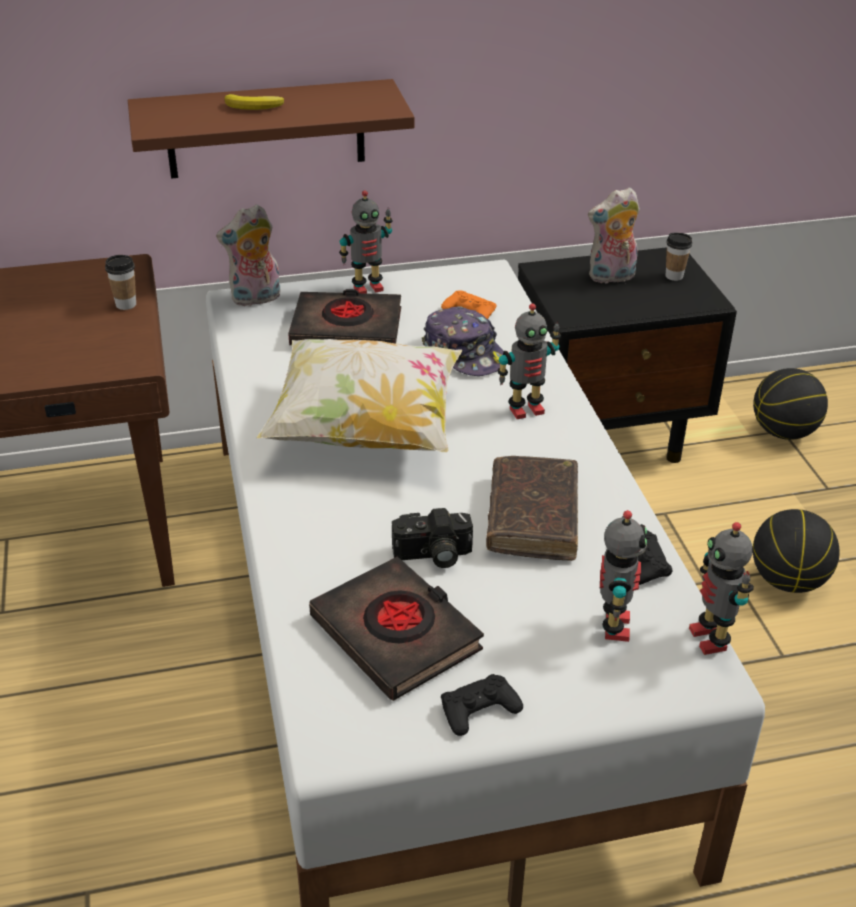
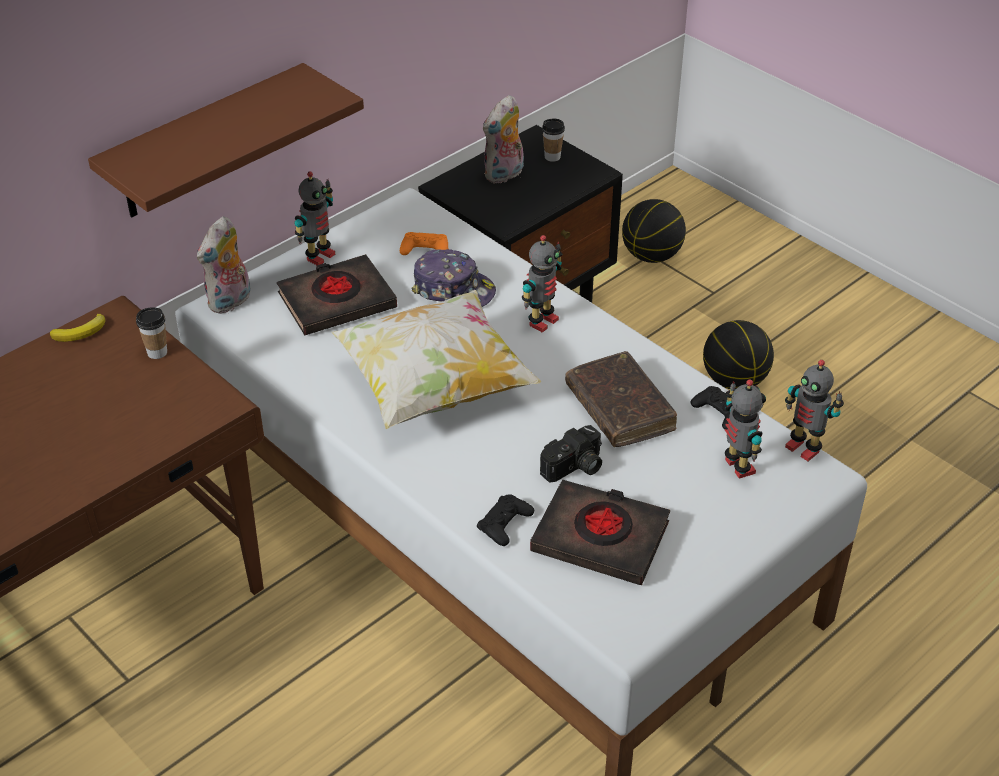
camera: 30 degrees left, 5 degrees up
(255, 106) = (217, 130): banana -> banana (81, 332)
(479, 710) = (700, 565): black game controller -> black game controller (505, 524)

